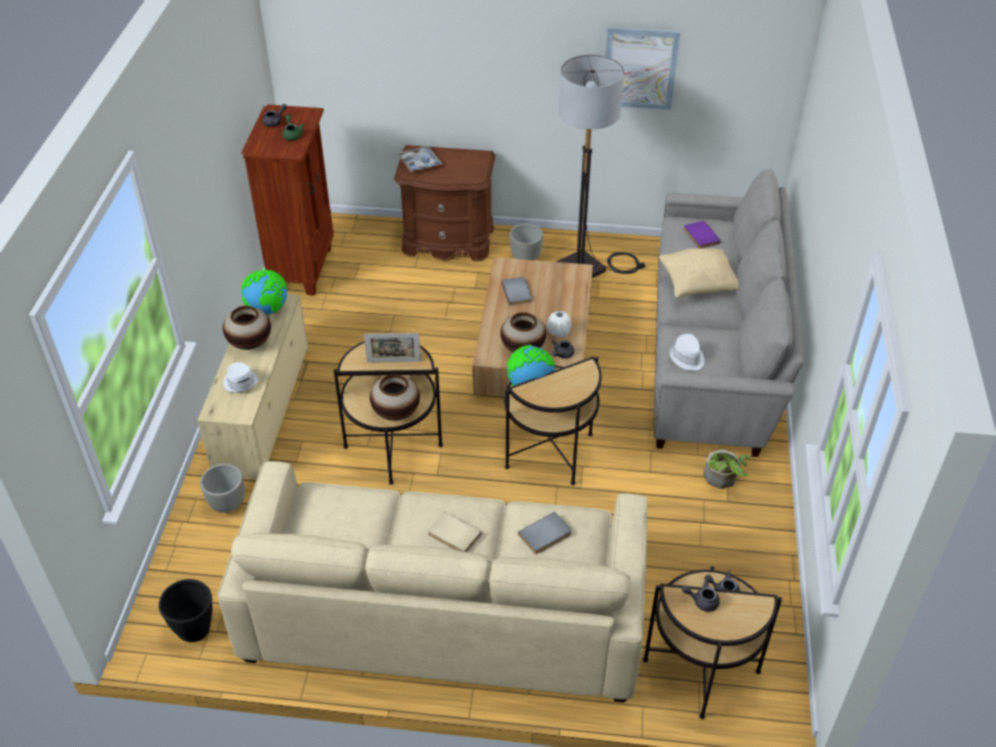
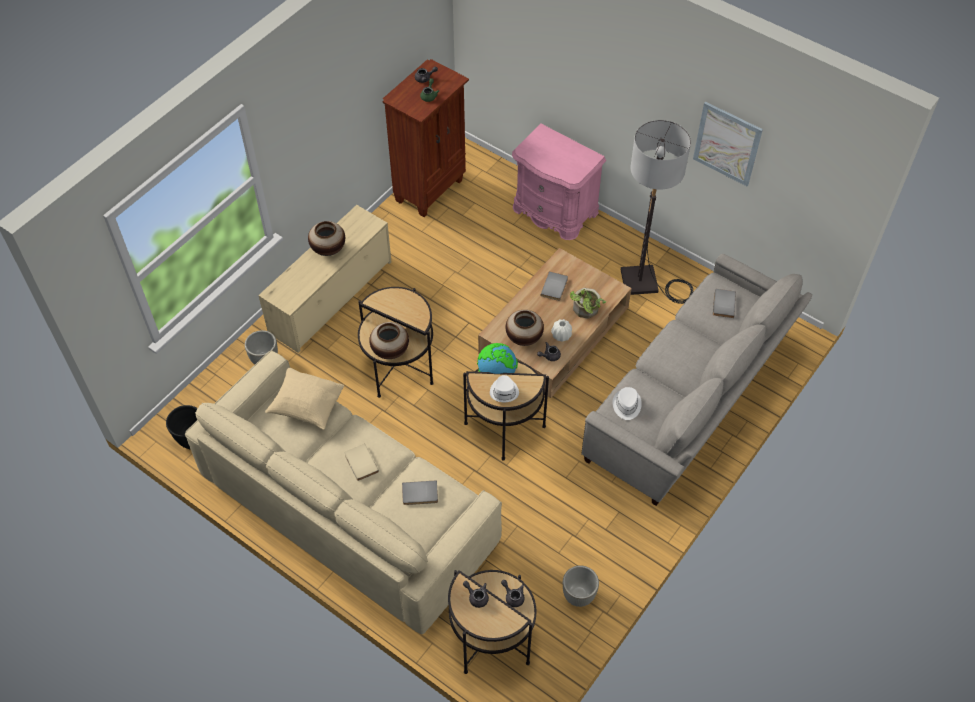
camera: 30 degrees right, 10 degrees up
(240, 382) = (303, 278): white hat -> white hat (504, 391)
(268, 310) = (357, 226): globe -> none
(394, 361) = (403, 313): picture frame -> none
(419, 163) = (539, 145): tray -> none
(448, 242) = (553, 212): brown nightstand -> pink nightstand
(525, 258) = (604, 253): grey planter -> grey planter (578, 596)
(697, 286) = (683, 348): beige pillow -> beige pillow (307, 406)
(700, 236) = (722, 304): purple book -> grey book
(723, 479) = (615, 510): potted plant -> potted plant (585, 311)

